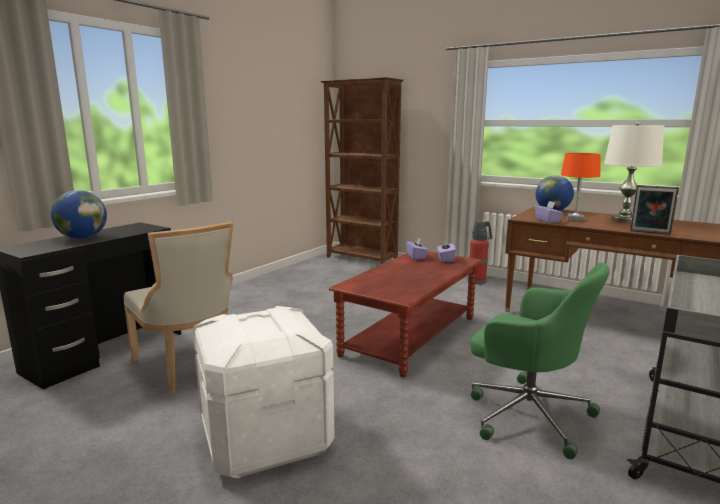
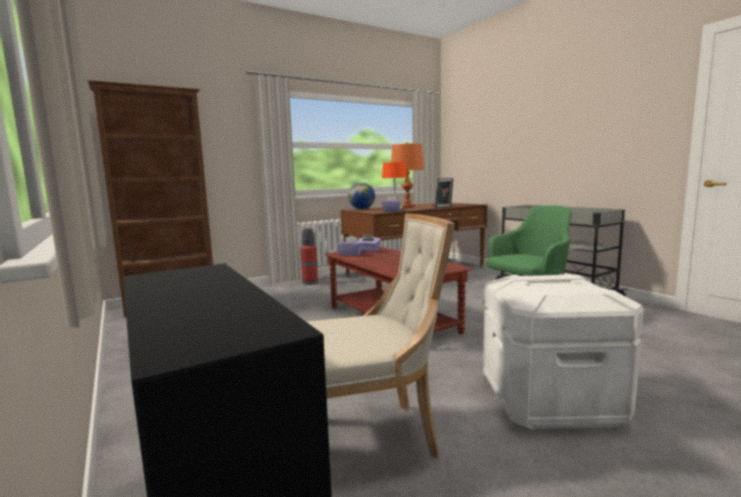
camera: 65 degrees left, 5 degrees down
(82, 238) = (199, 300): globe -> none
(624, 220) = (407, 206): white table lamp -> orange table lamp

